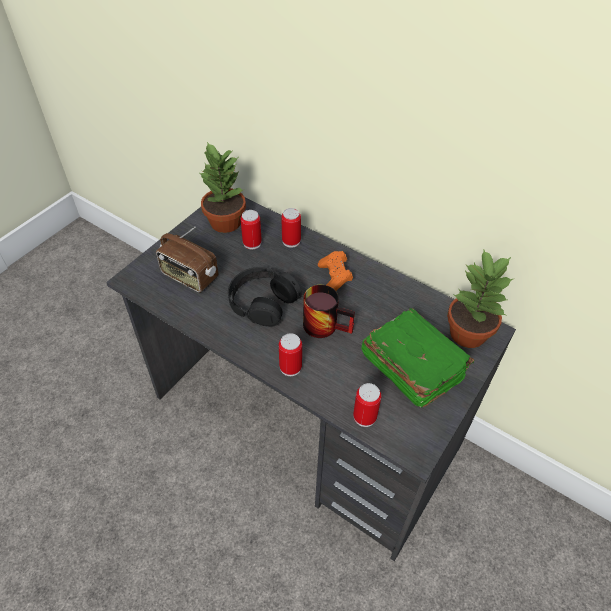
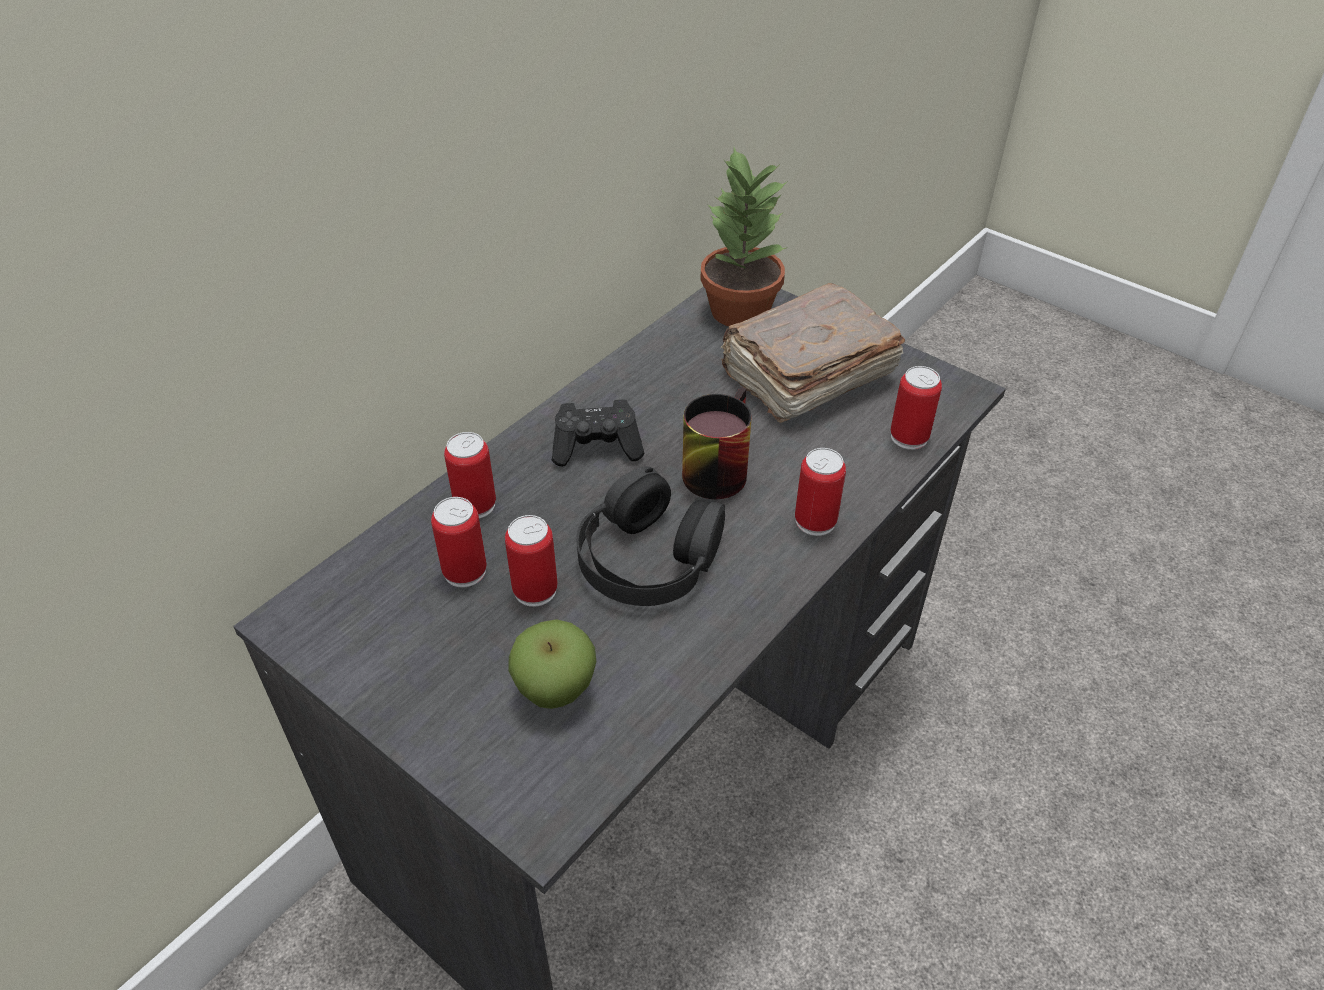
camera: 85 degrees left, 5 degrees down
(189, 277) = (555, 690): radio -> apple
(224, 222) = (374, 623): potted plant -> none
(242, 265) = (535, 590): none -> can
(334, 278) = (597, 447): orange game controller -> black game controller
(411, 366) = (805, 376): green book -> brown book

